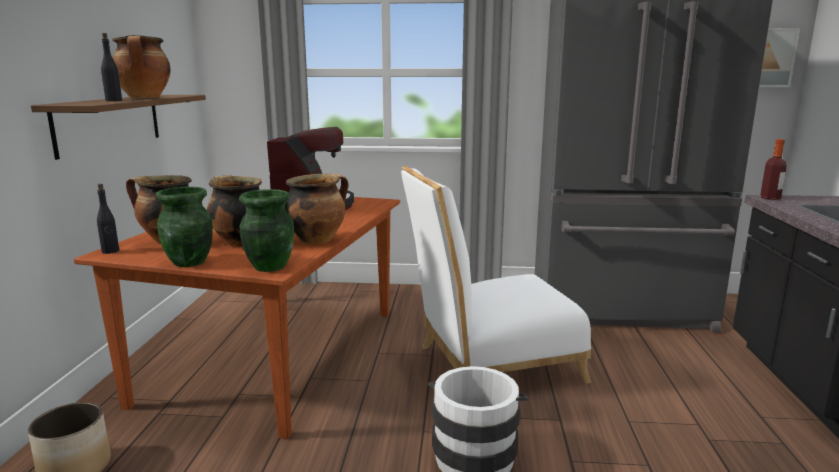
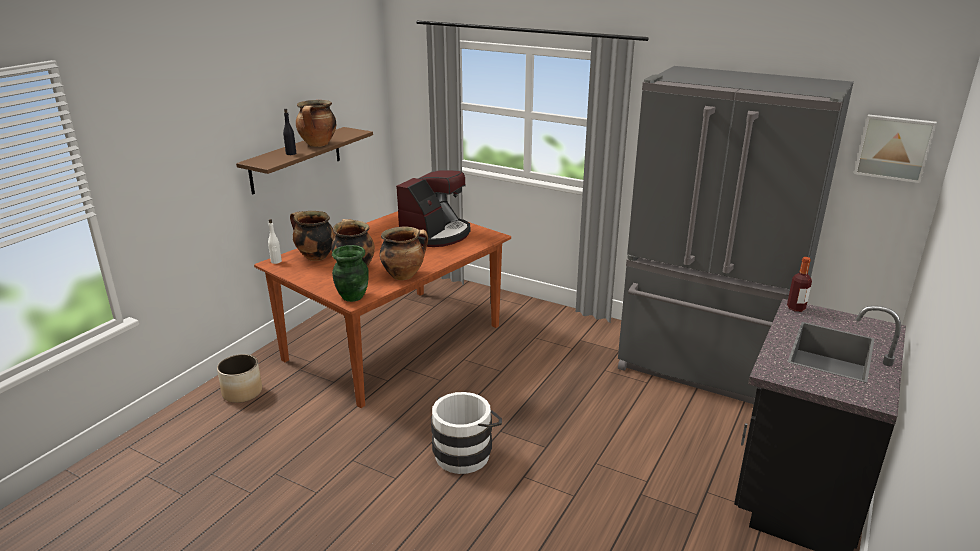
camera: 25 degrees right, 10 degrees up
(110, 251) = (276, 261): black bottle -> white bottle
(190, 262) = (312, 282): green vase -> none
(490, 365) = (536, 391): white chair -> none

